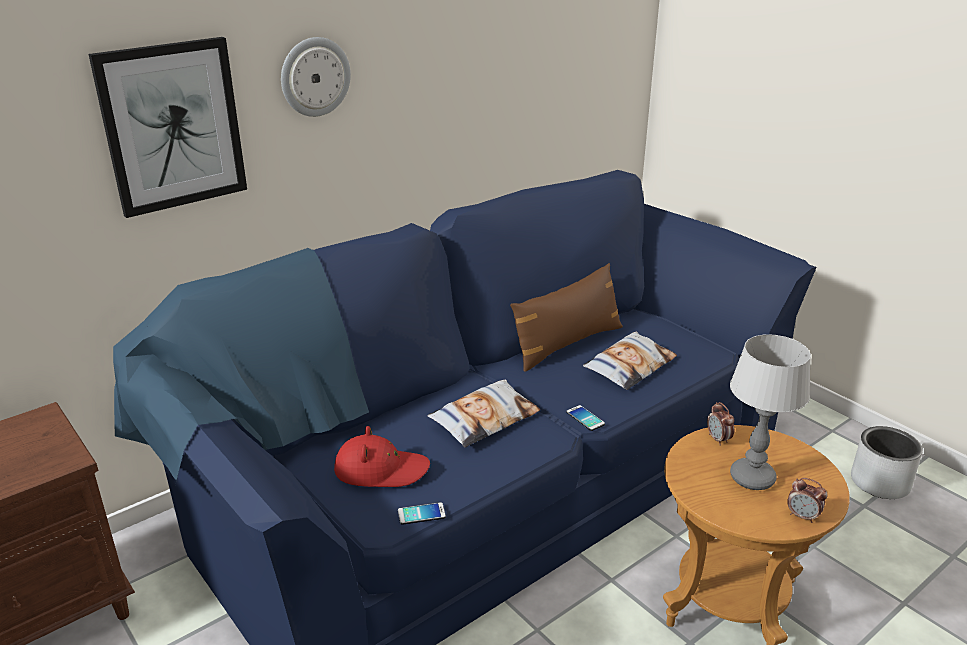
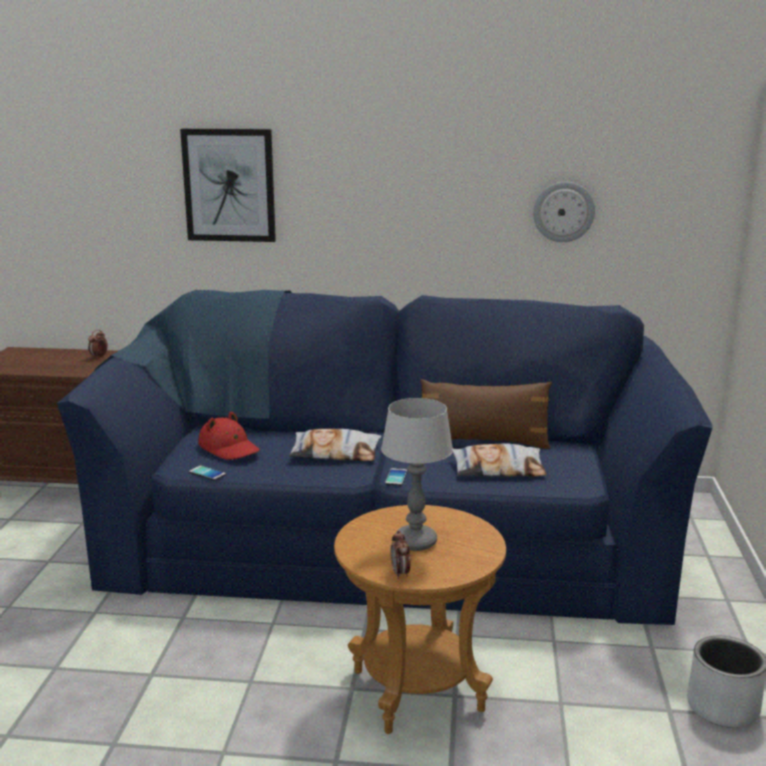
camera: 45 degrees right, 10 degrees down
(315, 77) = (341, 169): wall clock -> wall clock (563, 211)
(718, 439) = (442, 516): alarm clock -> alarm clock (99, 357)

